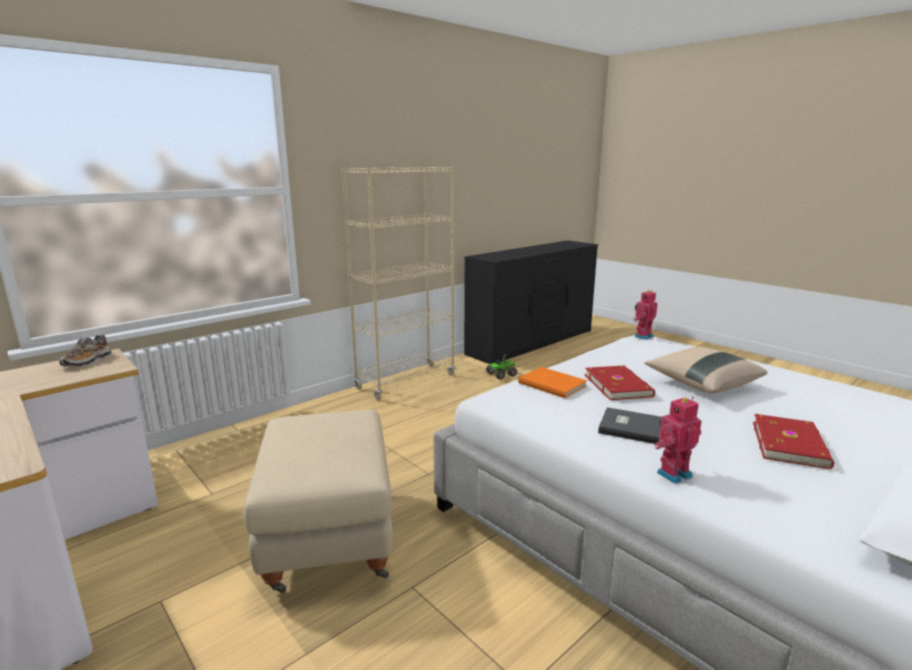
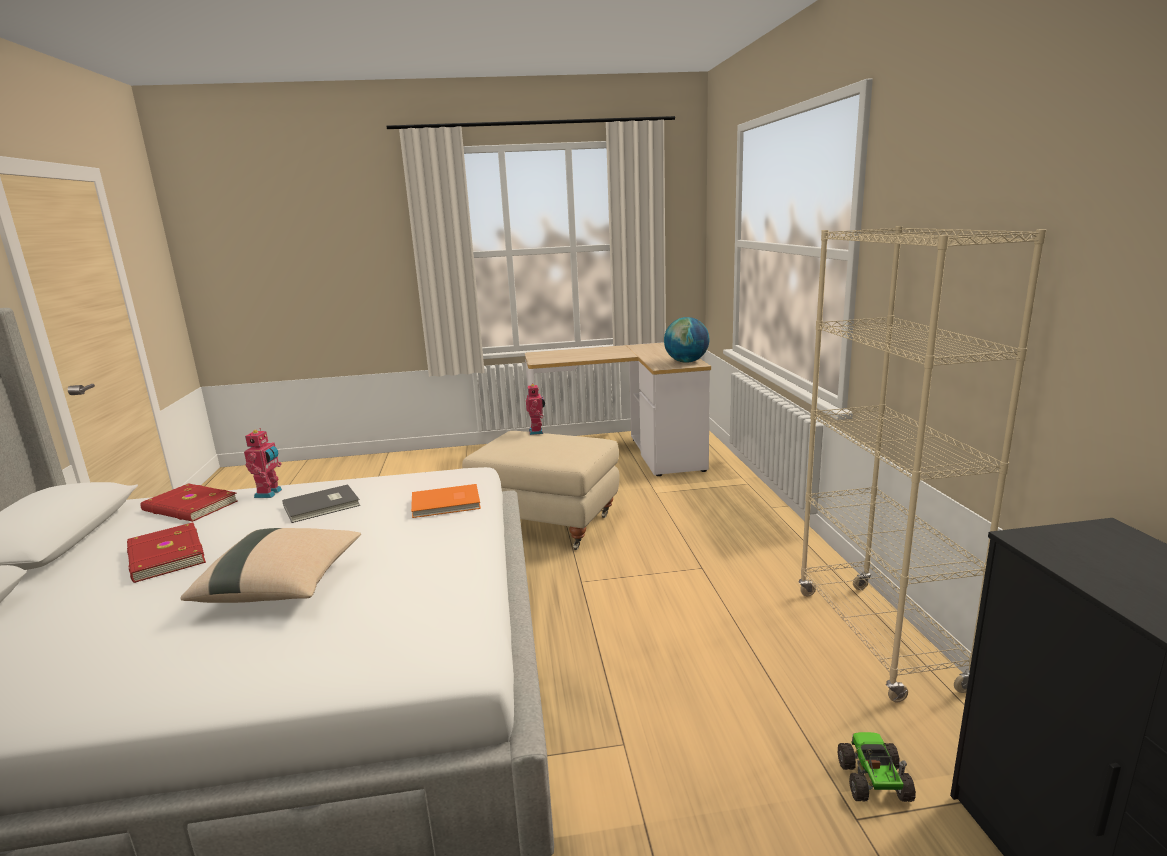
camera: 125 degrees right, 0 degrees up
(87, 361) = (686, 362): shoe -> globe
(618, 385) = (382, 535): red book -> red book (189, 507)
(642, 336) = (463, 654): toy robot -> toy robot (537, 431)

